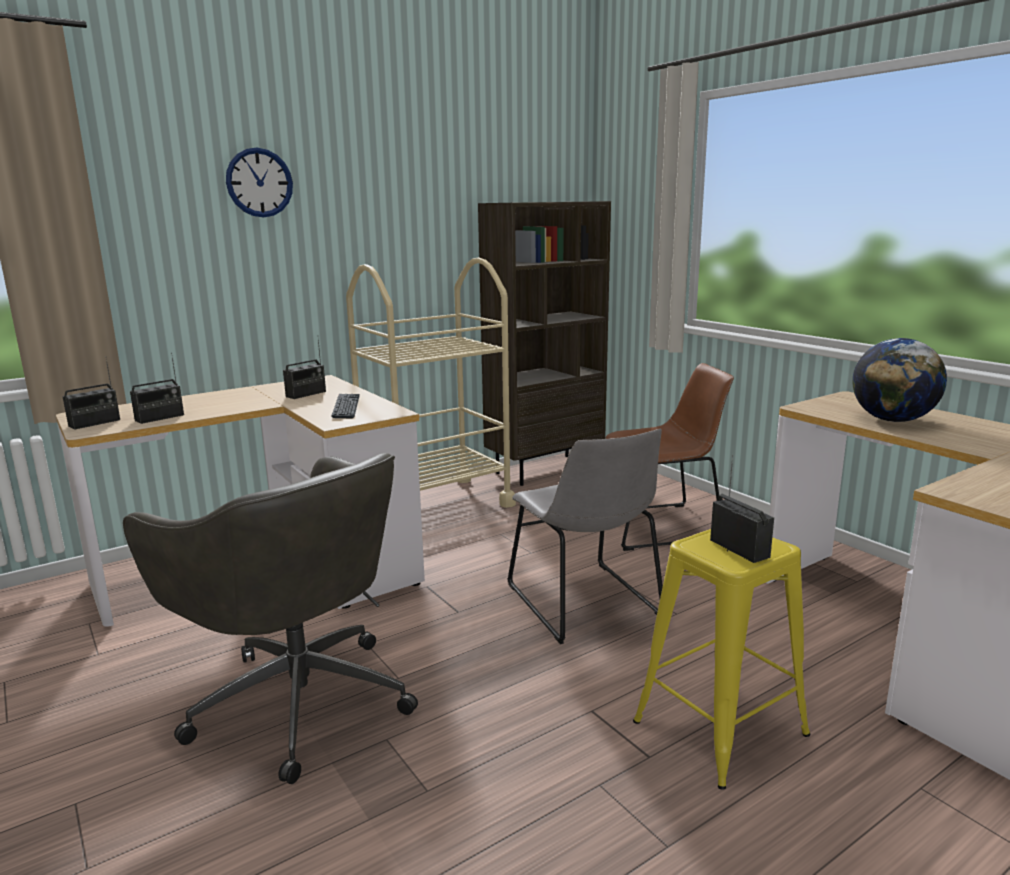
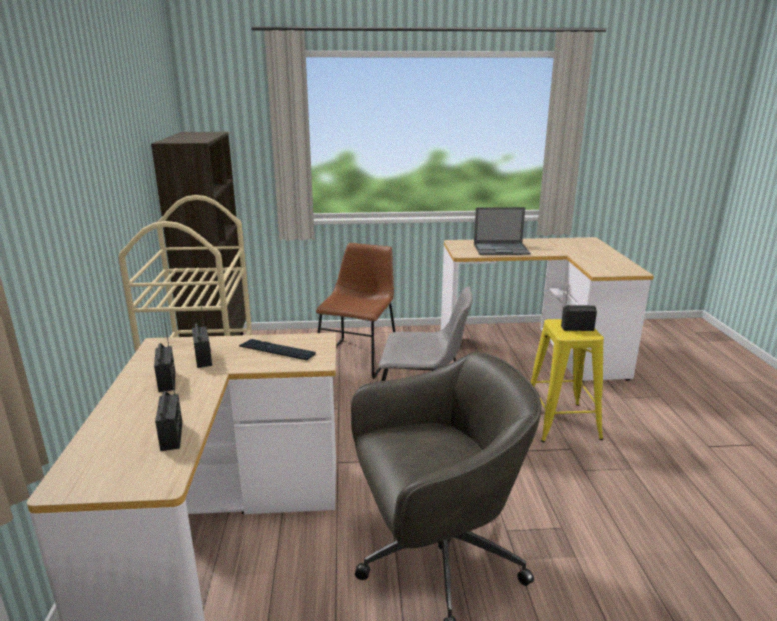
camera: 60 degrees left, 5 degrees up
(94, 423) = (129, 477): radio -> radio (167, 381)
(259, 182) = (50, 151): wall clock -> none
(893, 420) = (501, 249): globe -> laptop

